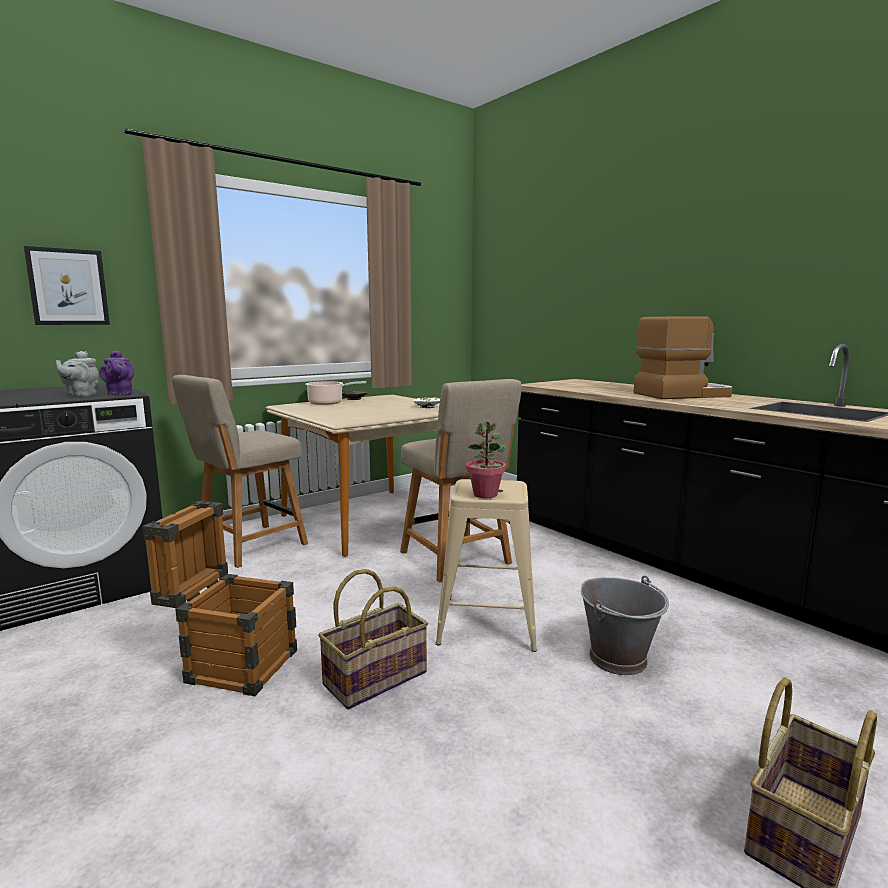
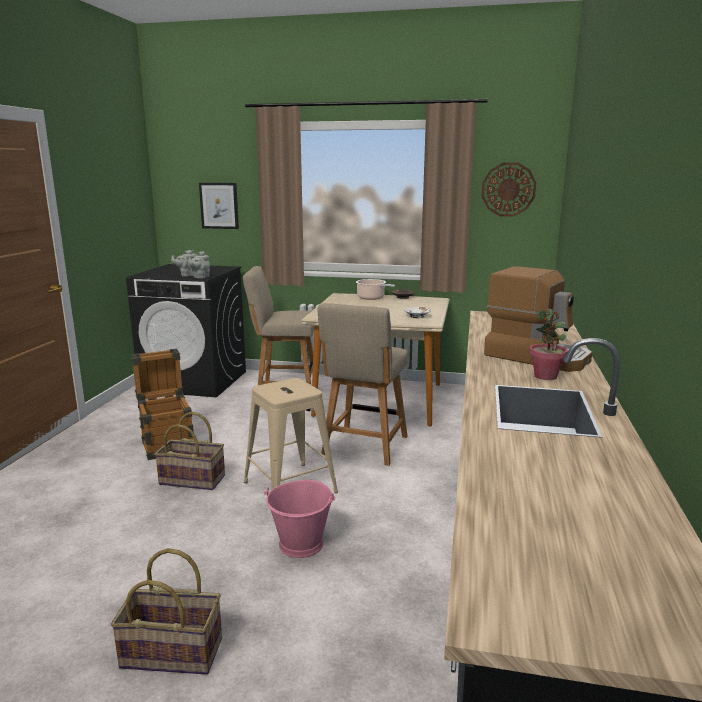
camera: 50 degrees right, 5 degrees up
(119, 394) = (200, 277): purple teapot -> grey teapot
(433, 278) = (508, 189): none -> wall clock
(485, 494) = (271, 391): potted plant -> potted plant (545, 376)
(618, 658) = (301, 544): grey bucket -> pink bucket

